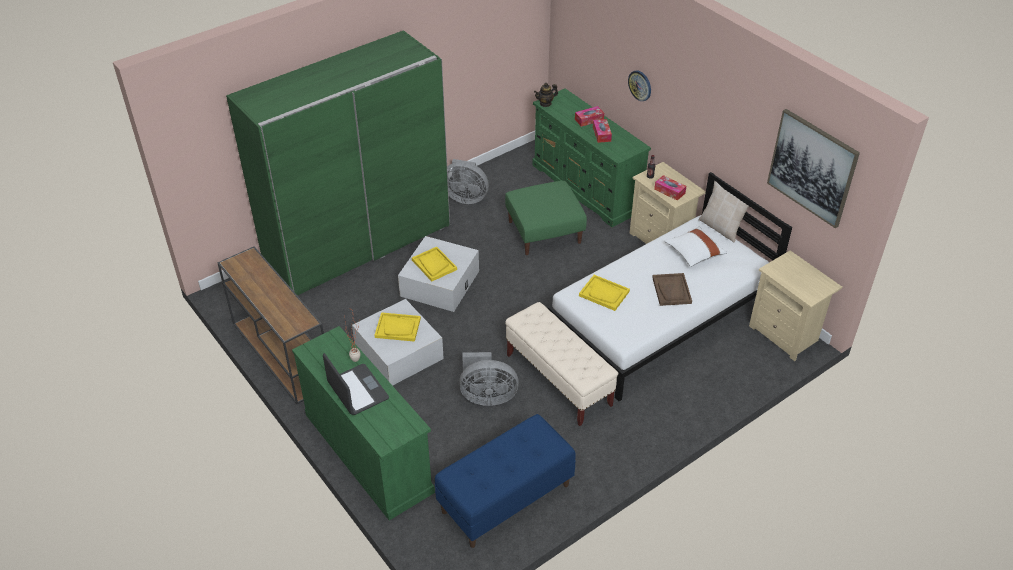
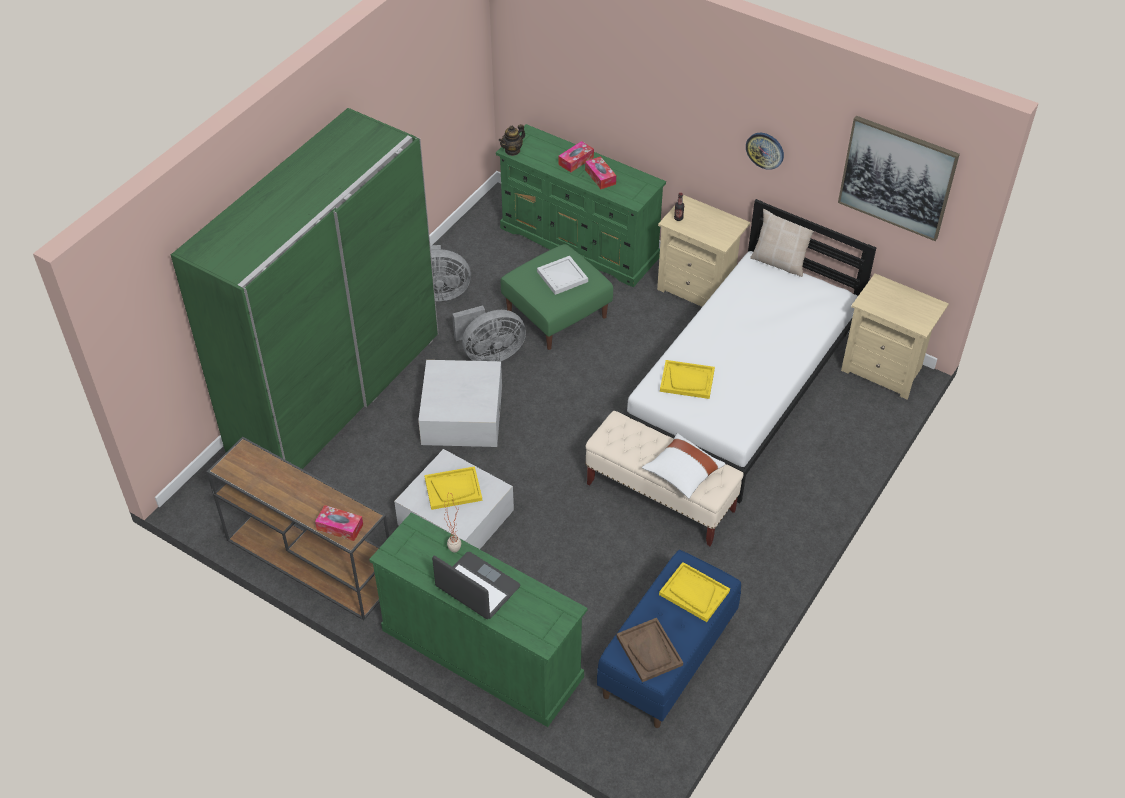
camera: 20 degrees left, 5 degrees up
(434, 265) = (456, 395): yellow tray -> yellow tray (694, 593)
(487, 396) = (587, 541): grey fan -> grey fan (490, 354)
(550, 201) = (562, 276): none -> white tray
(640, 85) = (641, 109): wall clock -> wall clock (765, 150)
(669, 191) = (709, 232): tissue box -> tissue box (340, 527)
(671, 290) = (761, 356): brown tray -> brown tray (649, 651)
(694, 253) = (764, 302): white pillow -> white pillow (682, 473)

